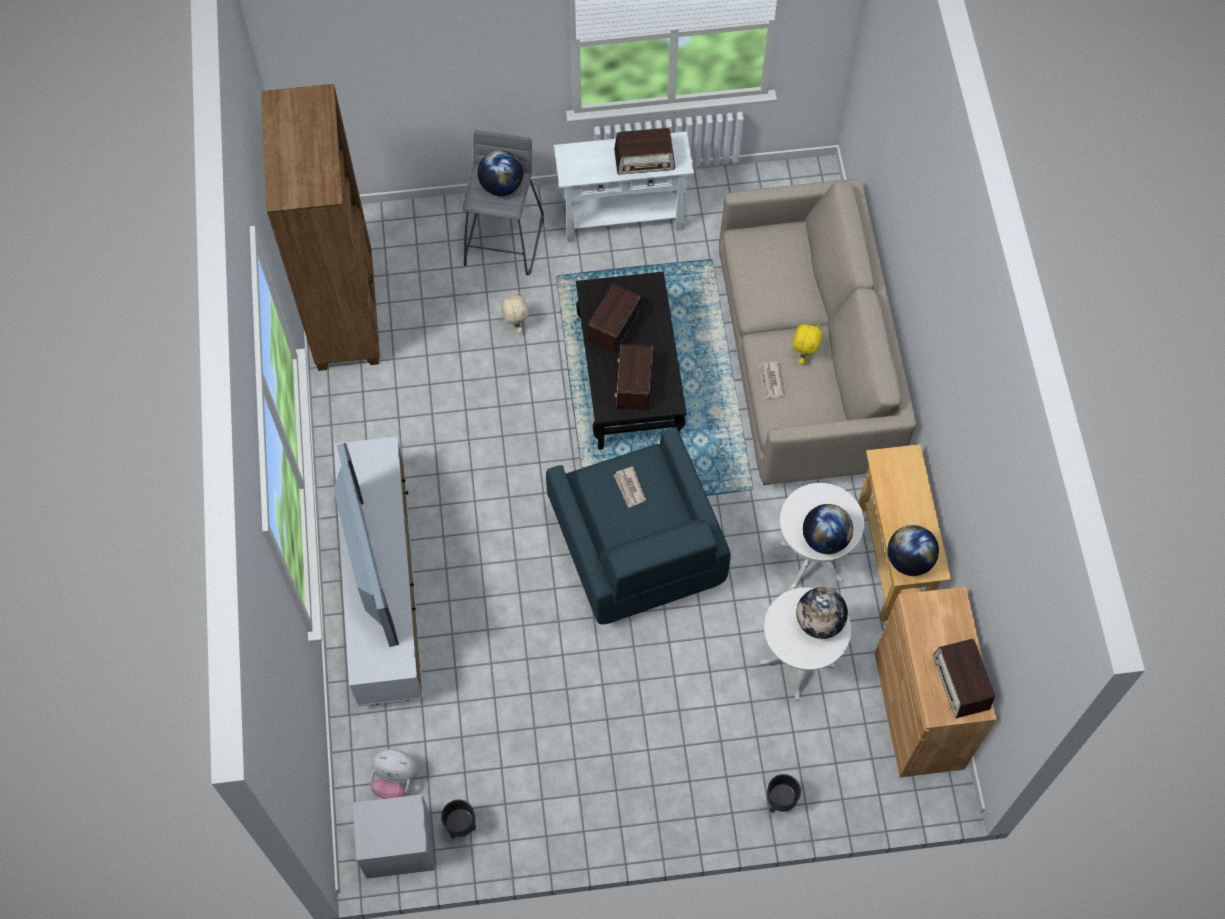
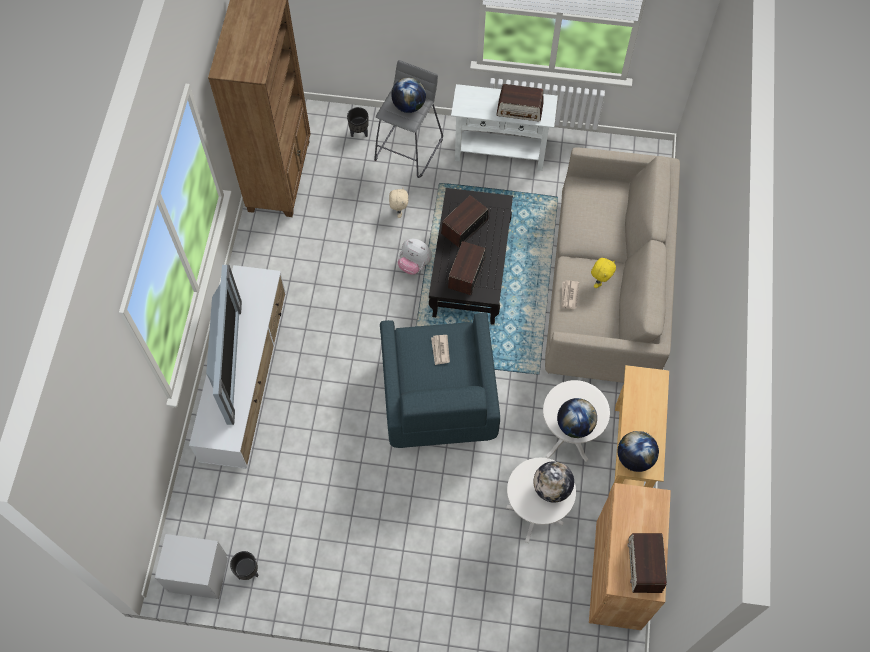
camera: 15 degrees right, 0 degrees up
(395, 779) = (211, 523): plush toy -> plush toy (414, 264)
(780, 801) = (491, 617): black planter -> black planter (359, 132)

